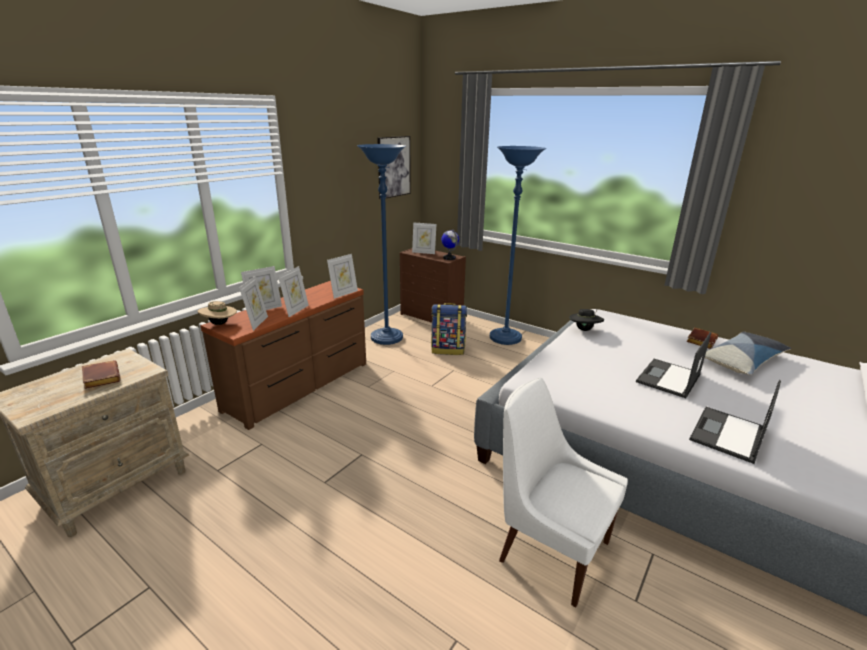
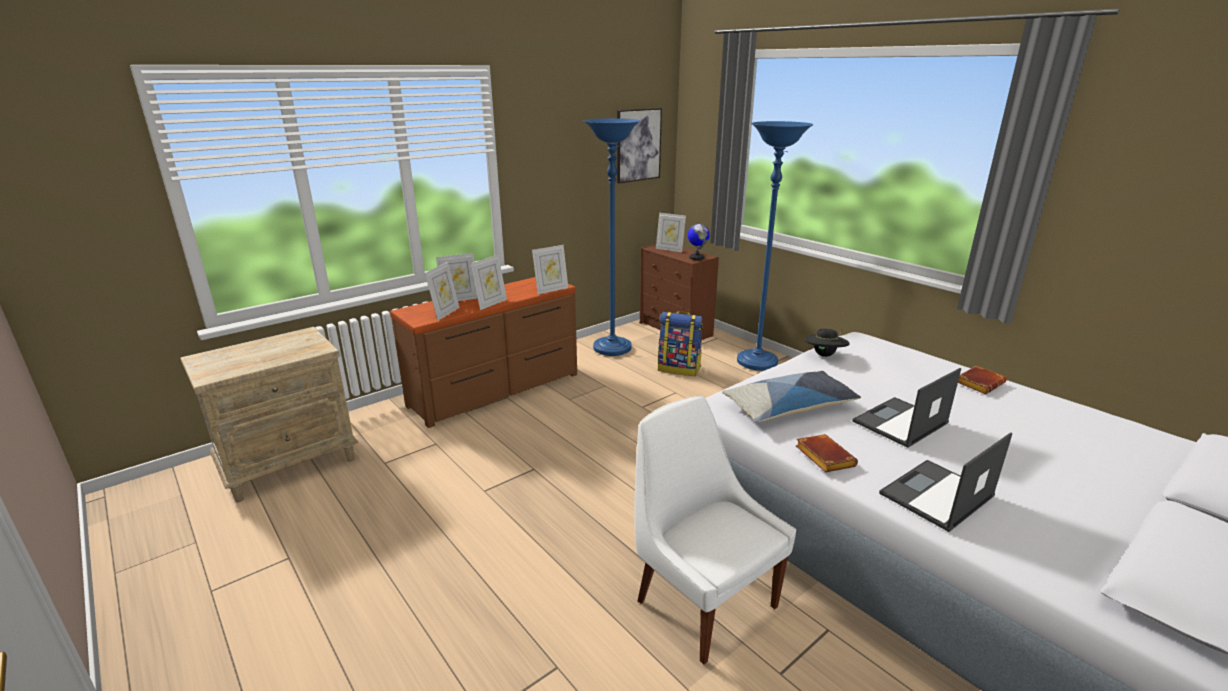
camera: 15 degrees right, 0 degrees up
(100, 378) = (278, 351): brown book -> brown book (822, 457)
(220, 324) = (408, 311): beige hat -> none
(743, 361) = (1024, 414): pillow -> pillow (790, 407)

